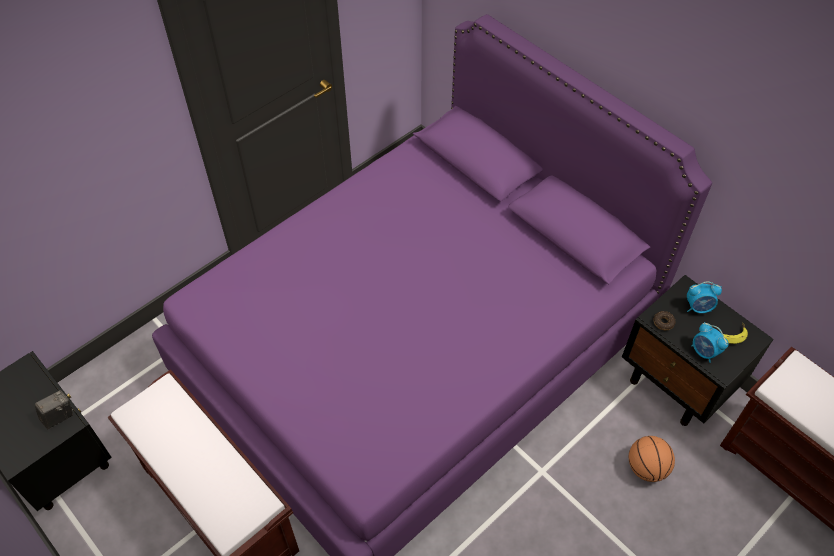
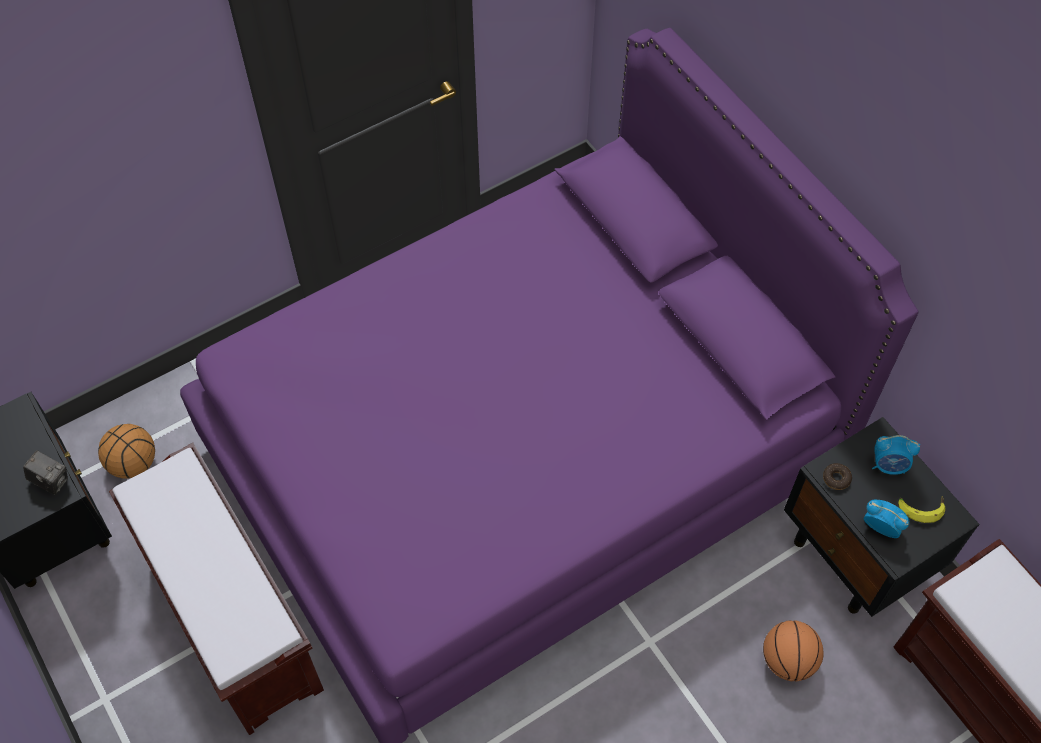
camera: 10 degrees right, 5 degrees up
(59, 416) = (51, 481): camera -> camera turned 60 degrees clockwise
(119, 401) = (133, 462): none -> basketball
(704, 352) = (880, 527): alarm clock -> alarm clock turned 150 degrees clockwise

